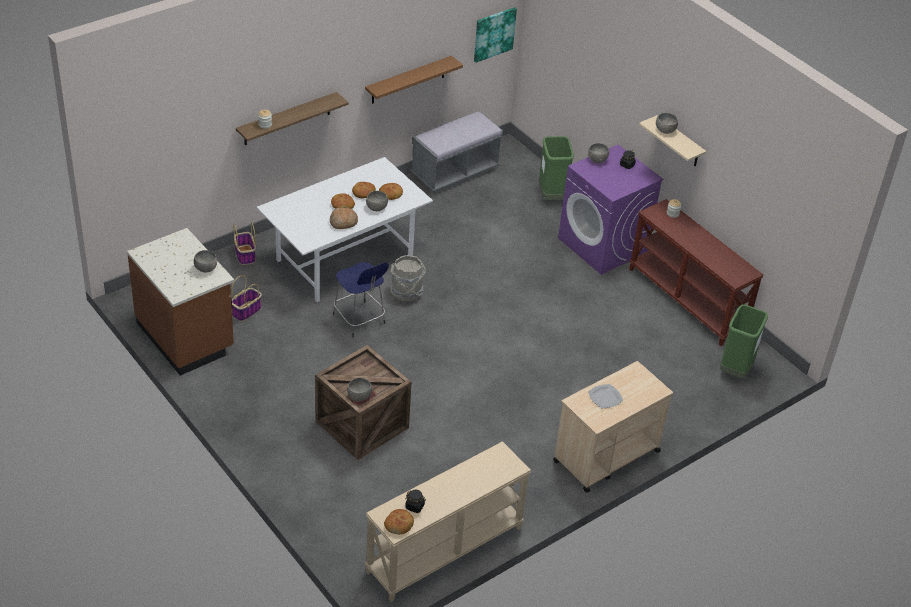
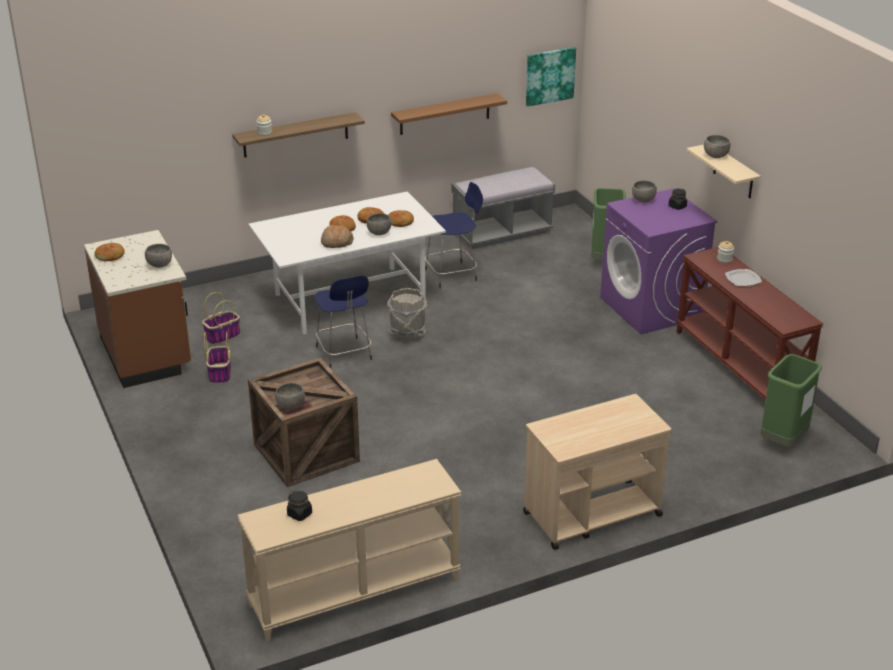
camera: 15 degrees right, 10 degrees down
(245, 255) = (243, 287): basket -> basket (219, 373)
(399, 525) = (272, 531): bread -> bread (110, 256)
(426, 224) = (453, 274): none -> blue stool
(605, 397) = (581, 426): plate -> plate (742, 279)

